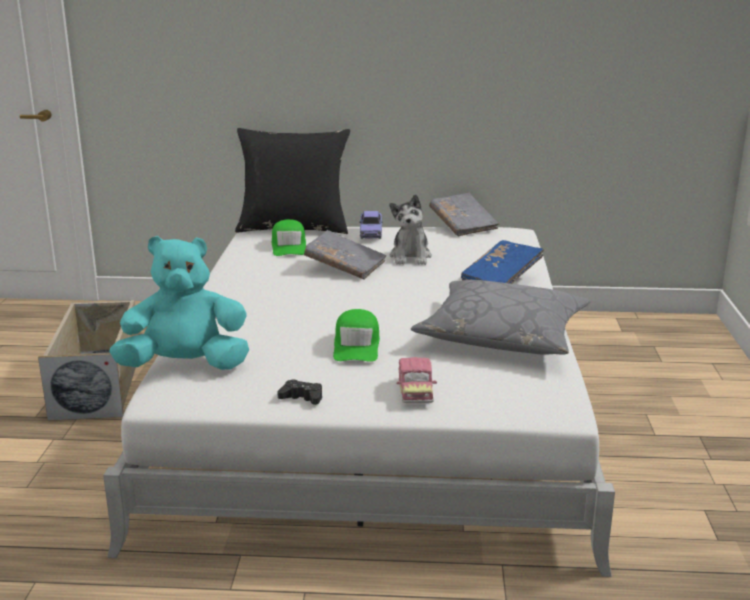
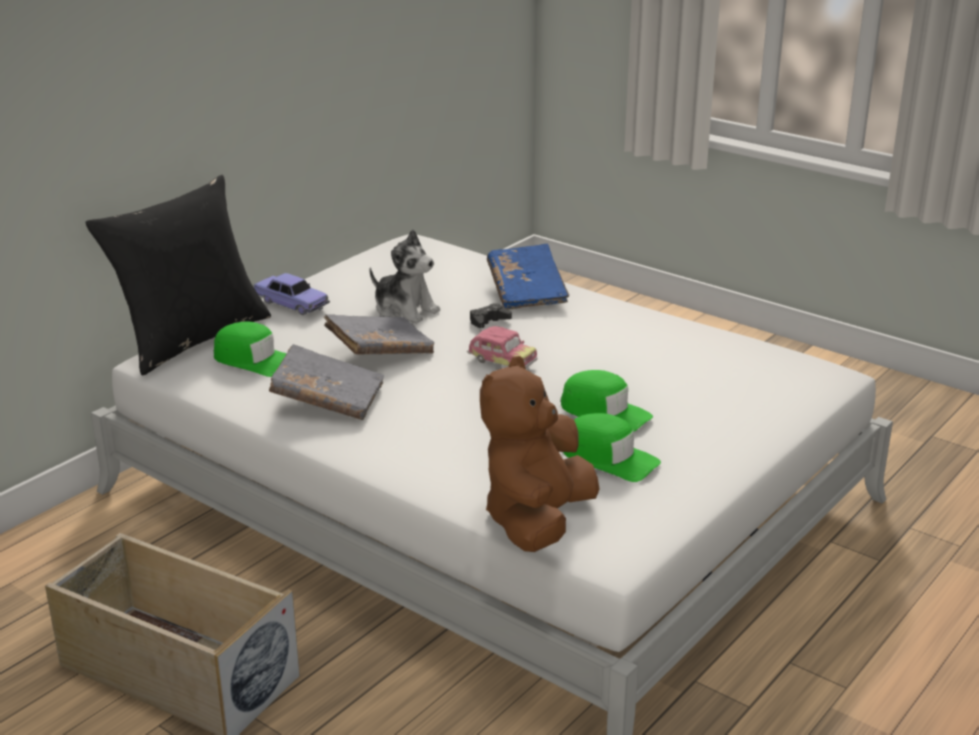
camera: 55 degrees left, 5 degrees up
(185, 366) = (537, 521): turquoise plush toy -> brown plush toy
(294, 364) = (609, 458): none -> green cap
(302, 398) = (690, 478): black game controller -> black game controller (488, 321)
(415, 392) = (735, 420): toy car -> toy car (502, 361)
(463, 225) = (360, 255): grey book -> grey book (327, 399)
(502, 335) = (656, 341): grey pillow -> none

